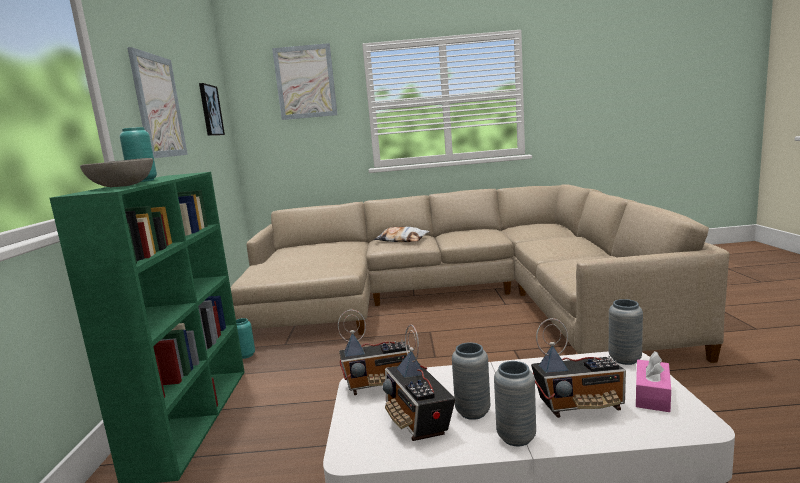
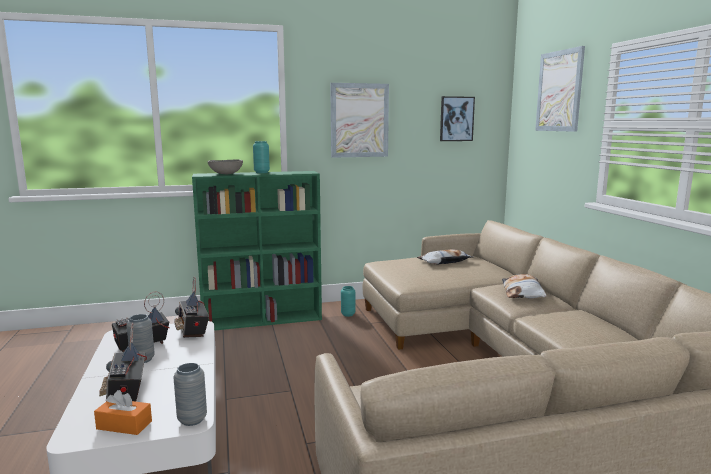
camera: 75 degrees right, 0 degrees up
(296, 253) = (444, 262): none -> pillow
(516, 437) = (105, 373): grey vase -> none
(652, 395) = (124, 425): pink tissue box -> orange tissue box

